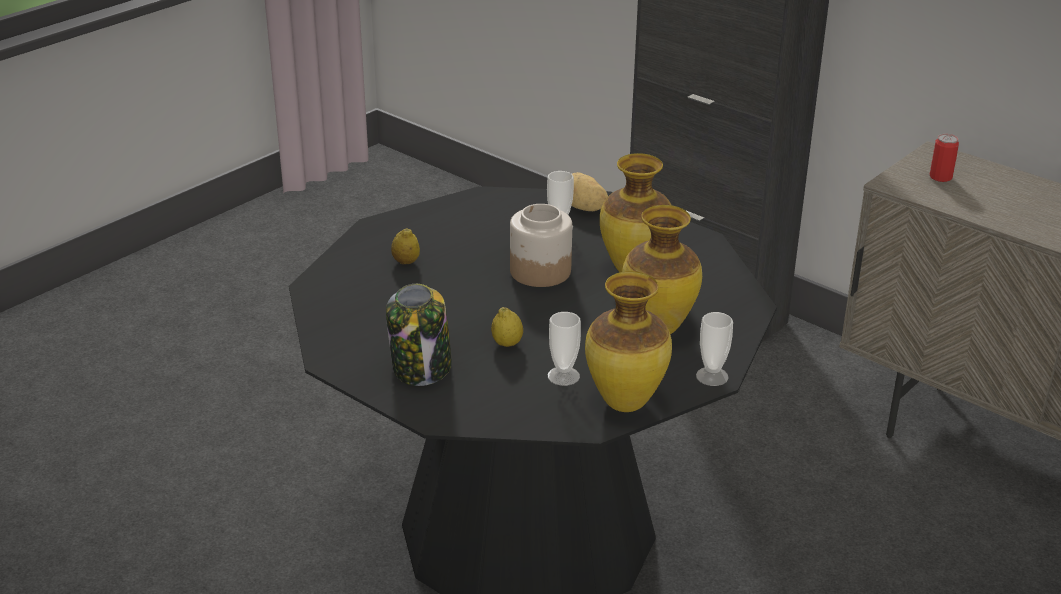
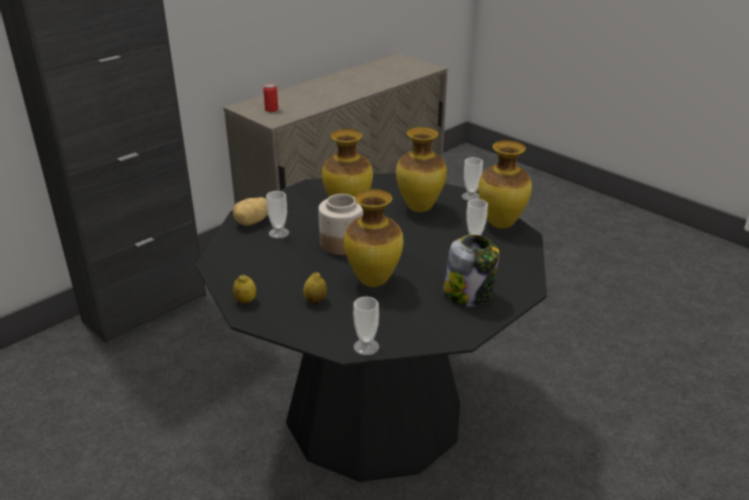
camera: 85 degrees left, 0 degrees up
(315, 298) = (366, 347): none -> cup
(452, 298) = (374, 280): none -> vase
(507, 344) = (437, 260): lemon -> lemon (245, 301)

